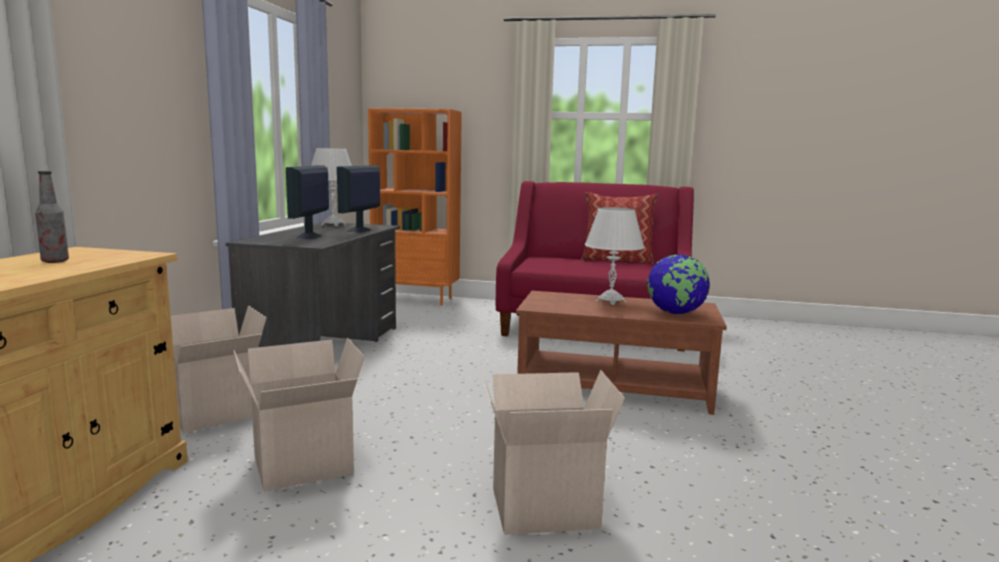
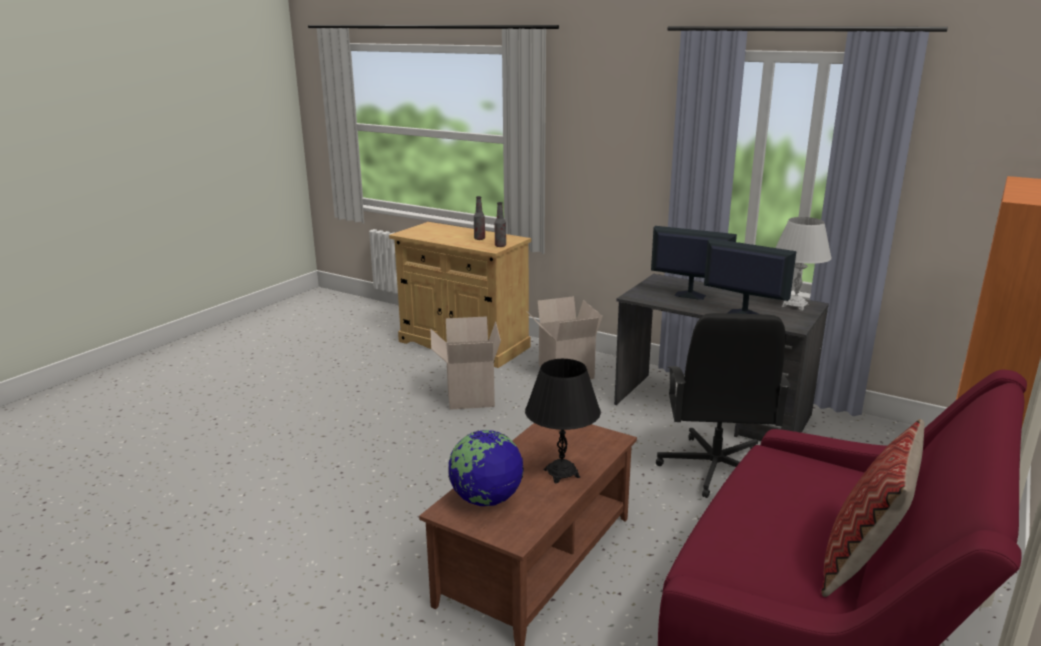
camera: 110 degrees right, 10 degrees up
(126, 253) = (500, 246): none -> bottle
(434, 346) = (714, 468): none -> black office chair
(545, 506) = (360, 463): cardboard box -> none
(611, 301) = (561, 473): white table lamp -> black table lamp

